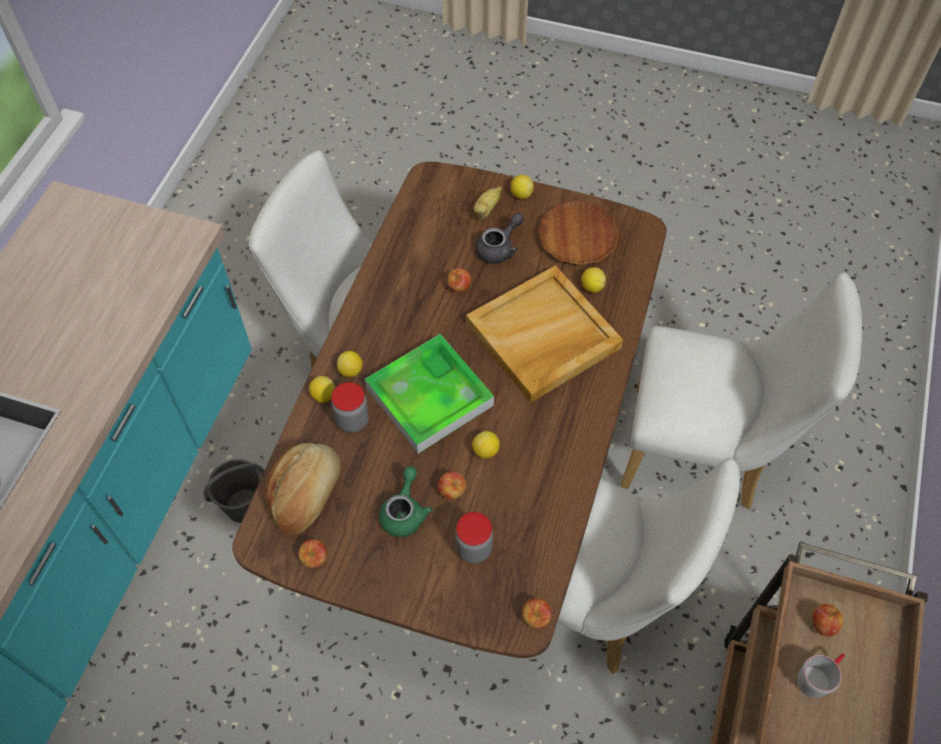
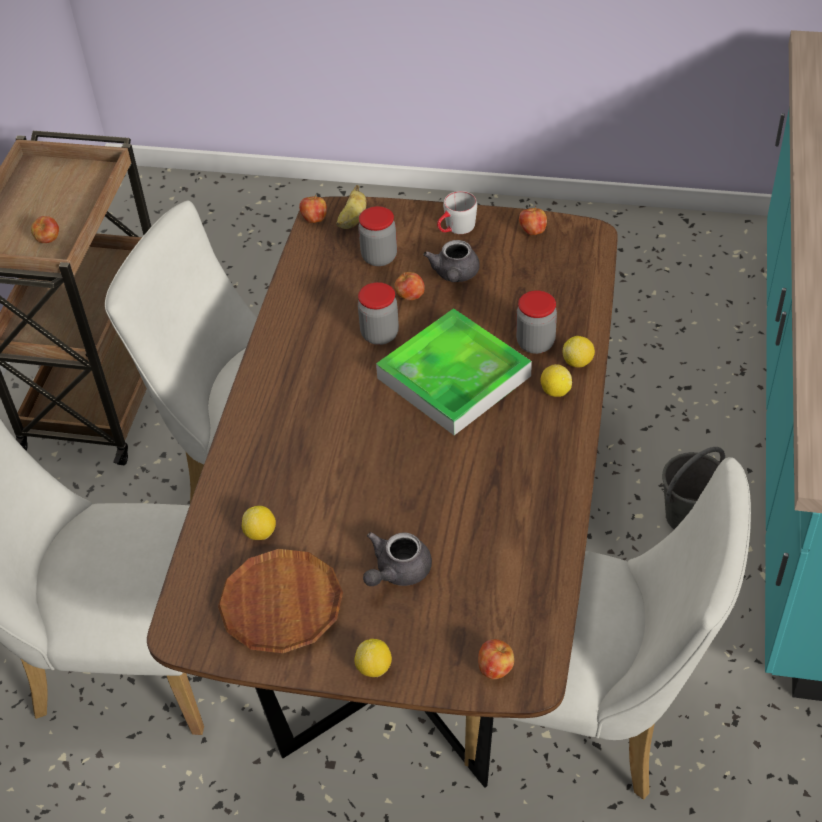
camera: 175 degrees right, 10 degrees down
(306, 494) = (560, 276): bread -> none
(404, 512) = (454, 275): green teapot -> grey teapot
(459, 287) = (444, 508): apple -> apple (495, 668)
(485, 451) = (379, 334): lemon -> jar
(486, 209) = (425, 633): banana -> banana (352, 220)
(542, 337) = (325, 459): beige tray -> none
(818, 676) = (63, 208): grey mug -> grey mug (455, 229)

